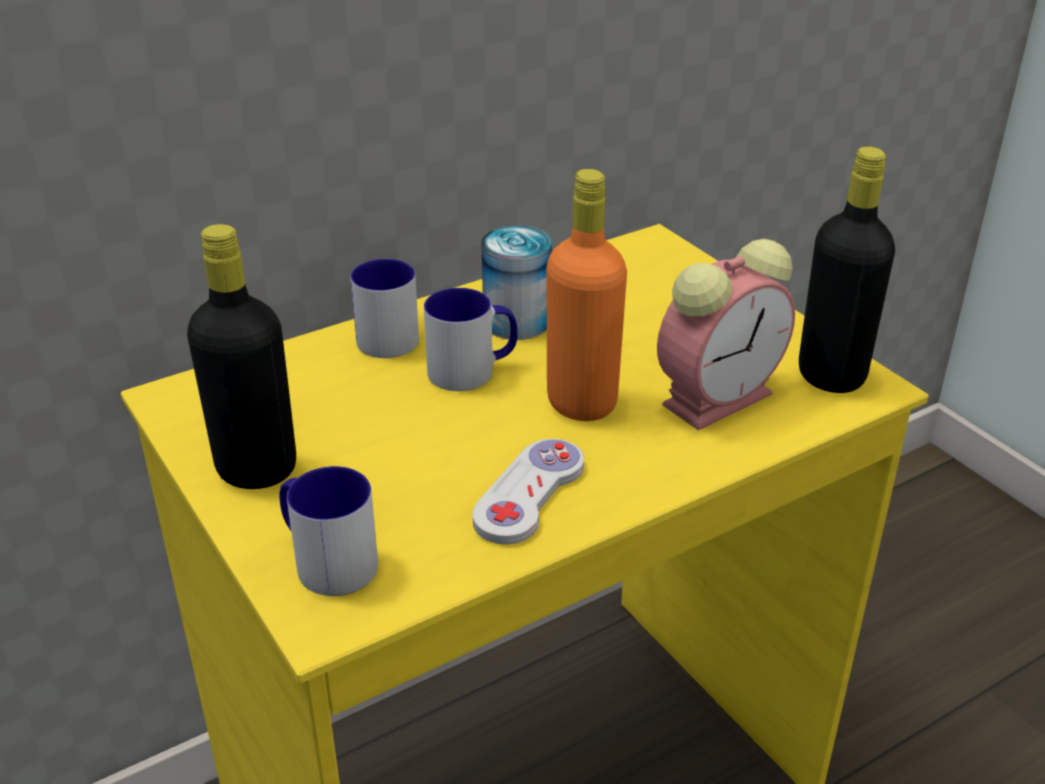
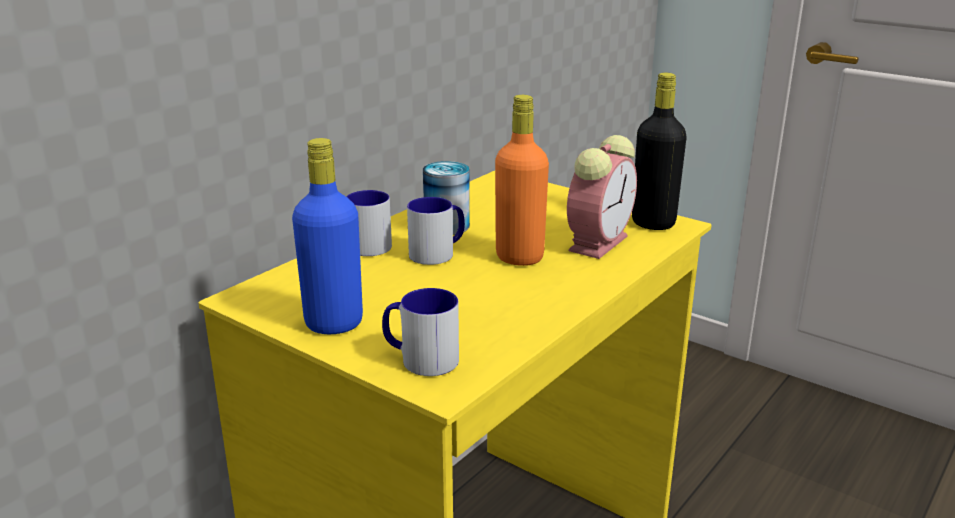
camera: 20 degrees left, 10 degrees down
(257, 469) = (334, 323): black bottle -> blue bottle
(529, 493) = (523, 304): white game controller -> none

